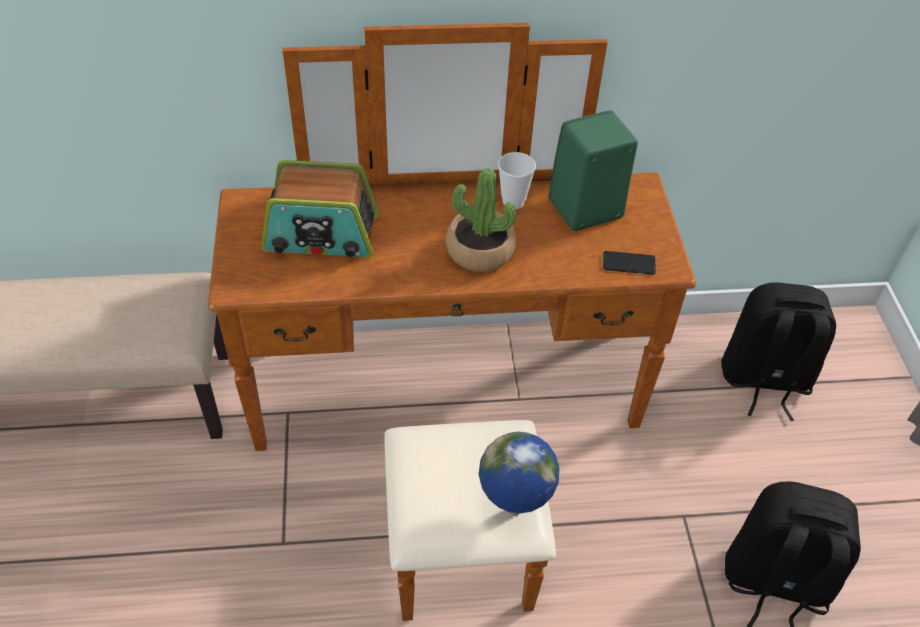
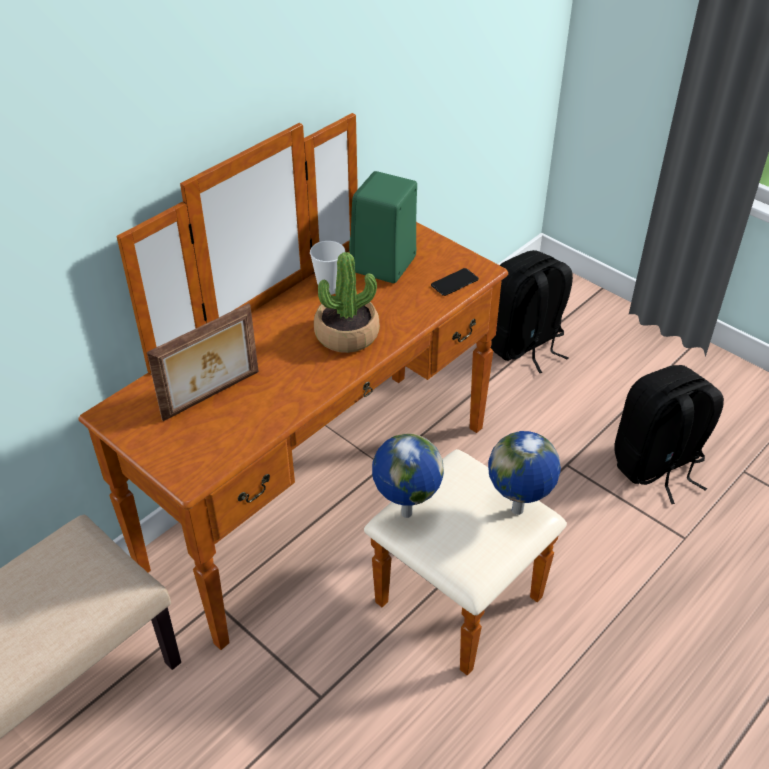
camera: 40 degrees left, 5 degrees down
(321, 234) = (212, 396): radio -> picture frame
(420, 441) = (405, 513): none -> globe

